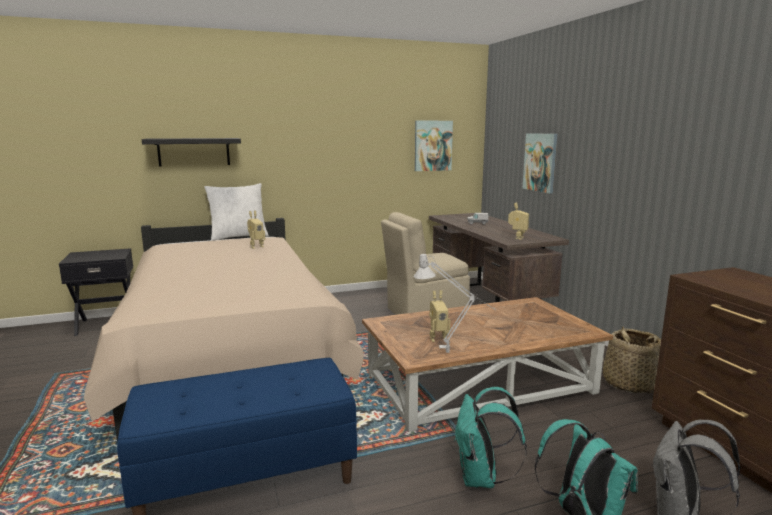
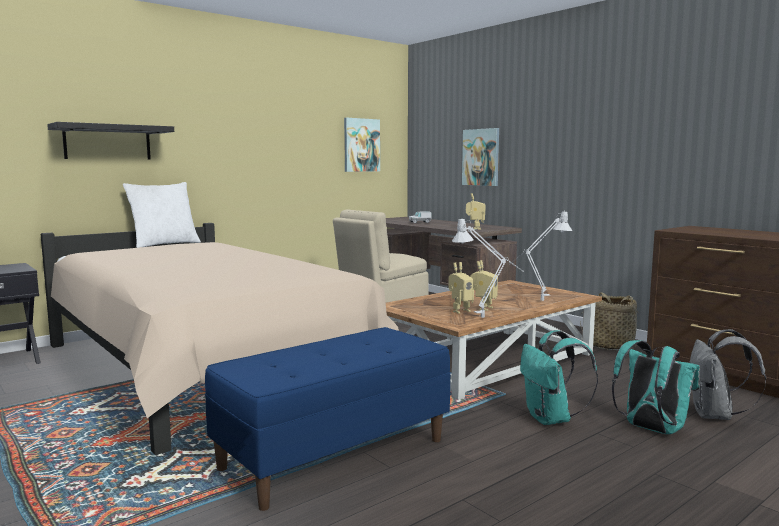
camera: 20 degrees left, 5 degrees down
(256, 246) = (207, 248): toy robot -> toy robot (483, 308)
(531, 335) = (538, 302): none -> grey table lamp

